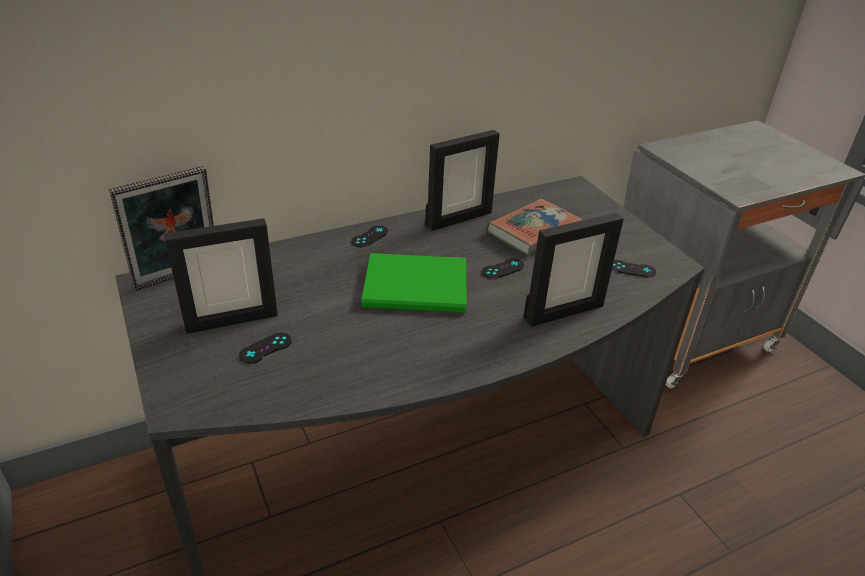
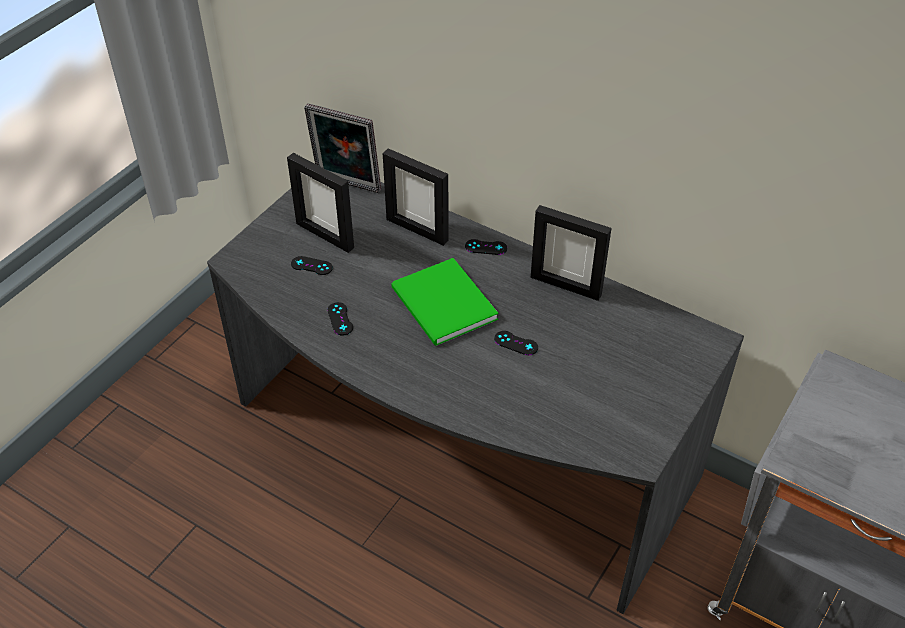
camera: 60 degrees right, 10 degrees up
(533, 231) = (595, 340): book -> none
(563, 312) = (489, 403): picture frame -> picture frame (418, 229)
(632, 269) = (598, 428): black game controller -> black game controller (340, 319)

